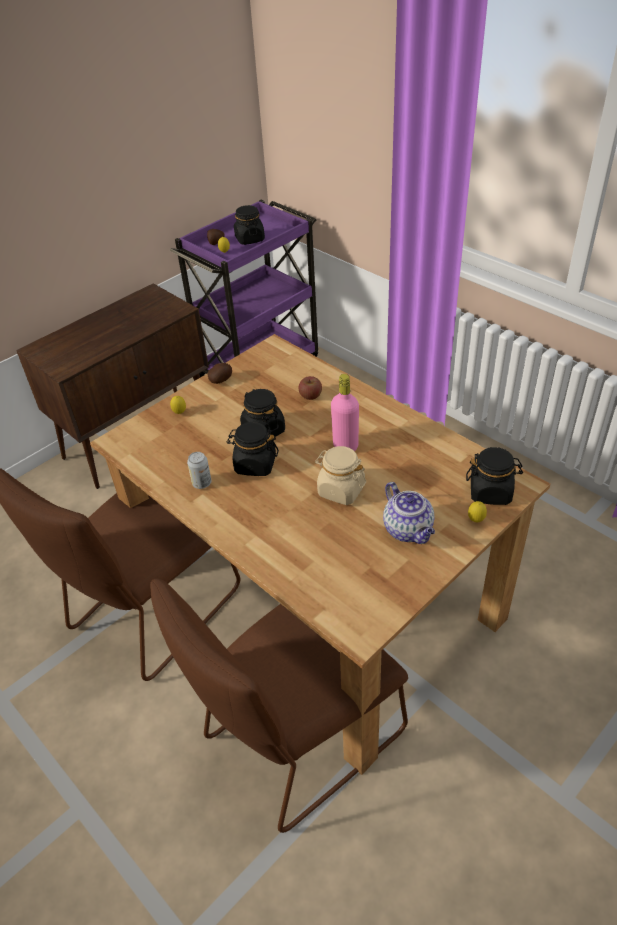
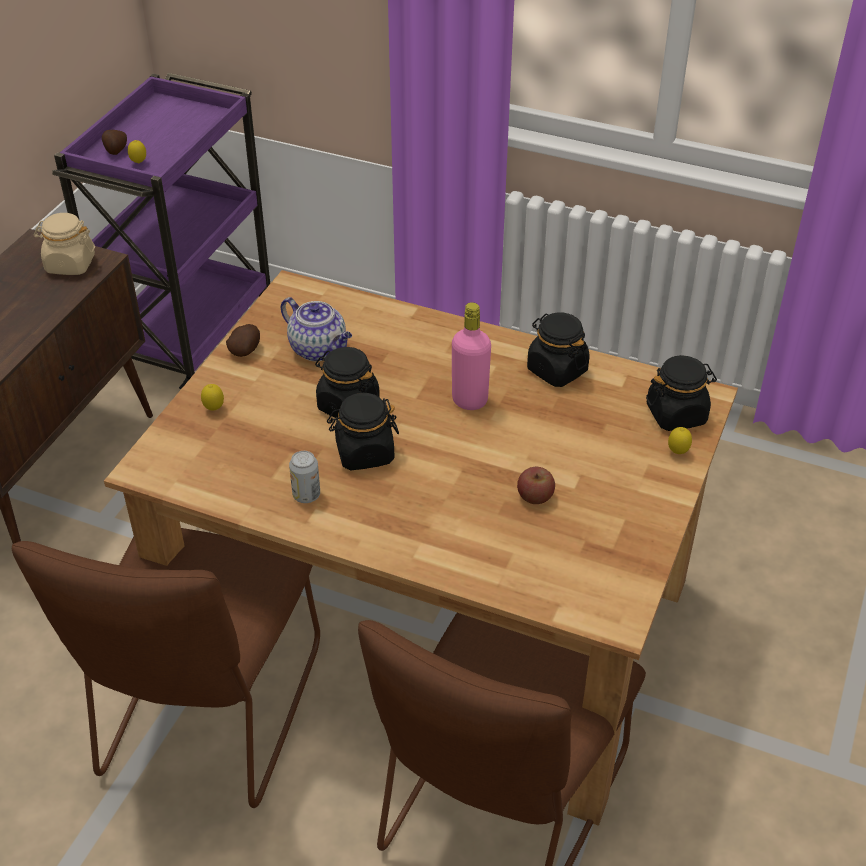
camera: 25 degrees left, 0 degrees up
(249, 239) = (165, 136): black jar -> black jar (556, 370)
(310, 396) = (385, 345): apple -> apple (535, 496)
(341, 490) = (496, 457): beige jar -> beige jar (70, 264)
(409, 530) = (607, 484): teapot -> teapot (319, 349)

